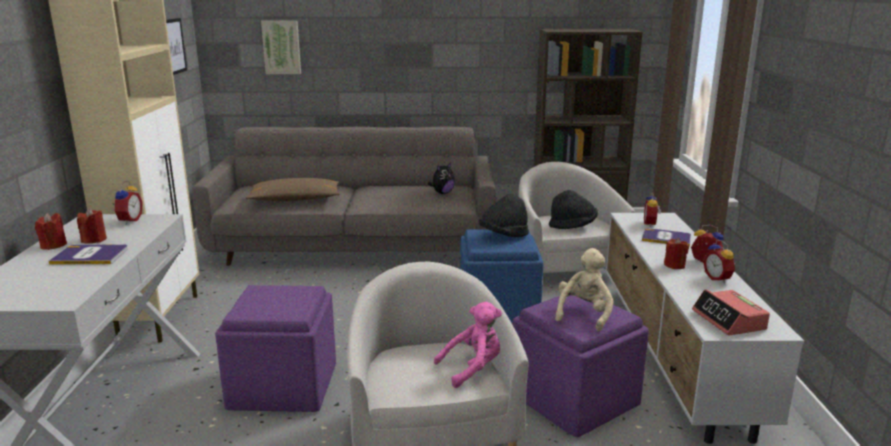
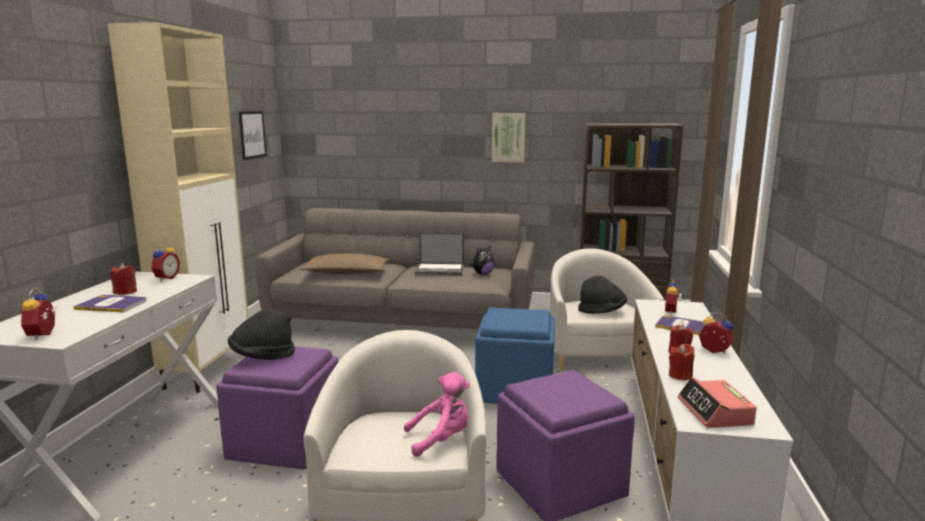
camera: 10 degrees right, 5 degrees down
(53, 245) = (89, 294): red candle -> red candle (680, 375)
(282, 47) = (351, 138): picture -> picture (508, 137)
(396, 190) = (440, 269): none -> laptop
(503, 236) = (521, 315): black hat -> black hat (262, 356)
(584, 314) = (566, 394): beige plush toy -> none
(718, 278) = (721, 369): alarm clock -> alarm clock (44, 335)

